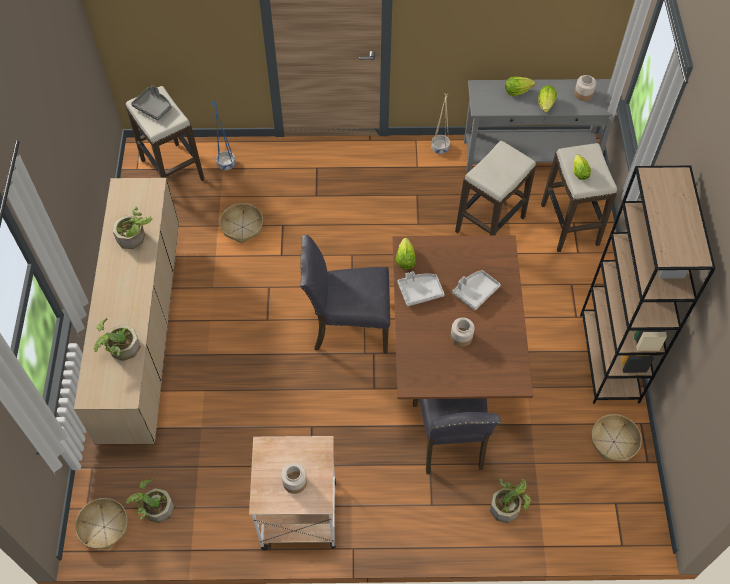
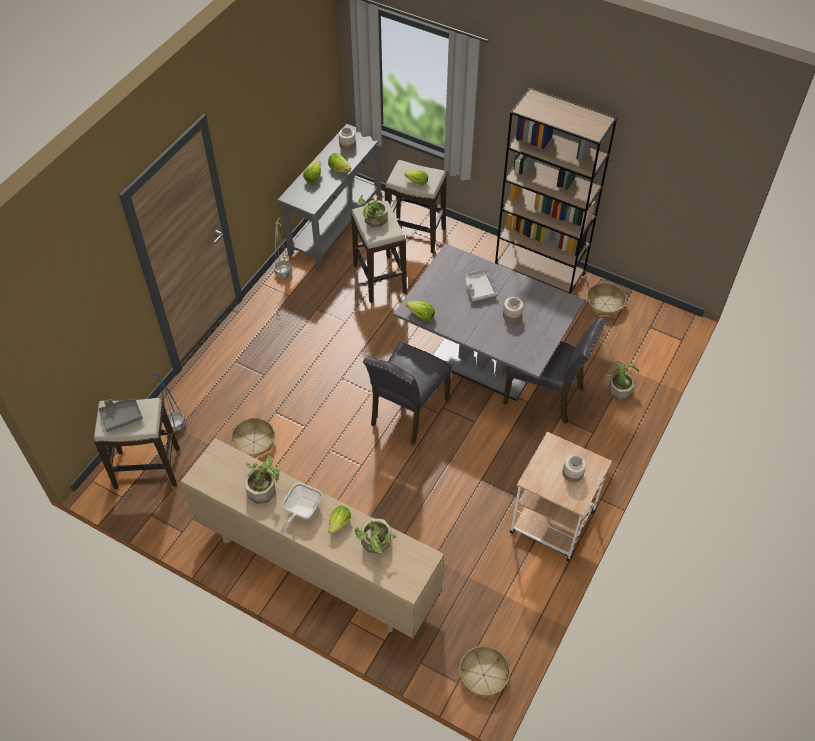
camera: 60 degrees left, 5 degrees down
(125, 276) = (301, 511): none -> frying pan
(125, 311) = (338, 525): none -> lettuce
(154, 508) = (488, 626): potted plant -> potted plant (373, 221)
(420, 291) = (455, 320): grey tray -> none
(451, 363) = (484, 363): brown dining table -> grey dining table

